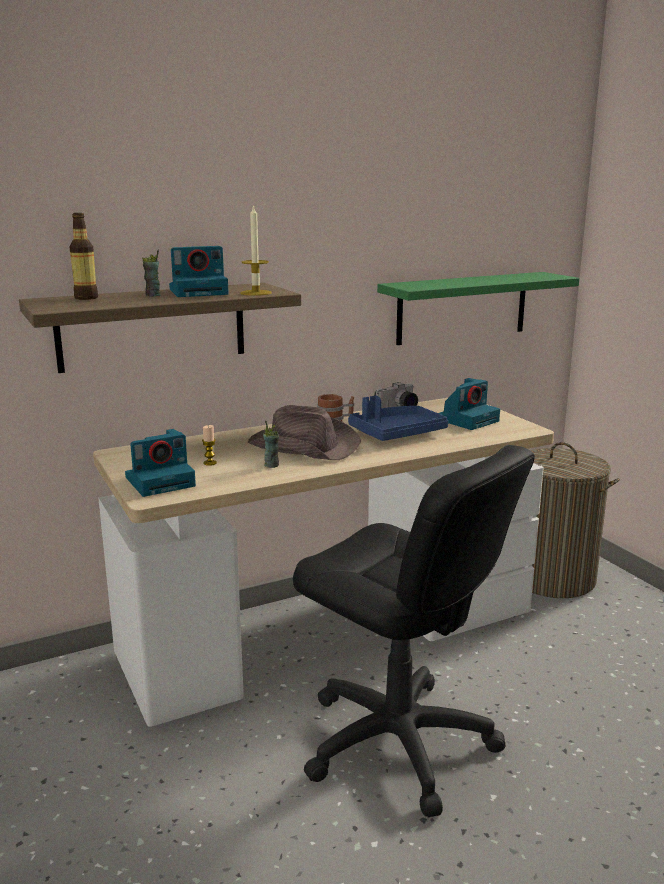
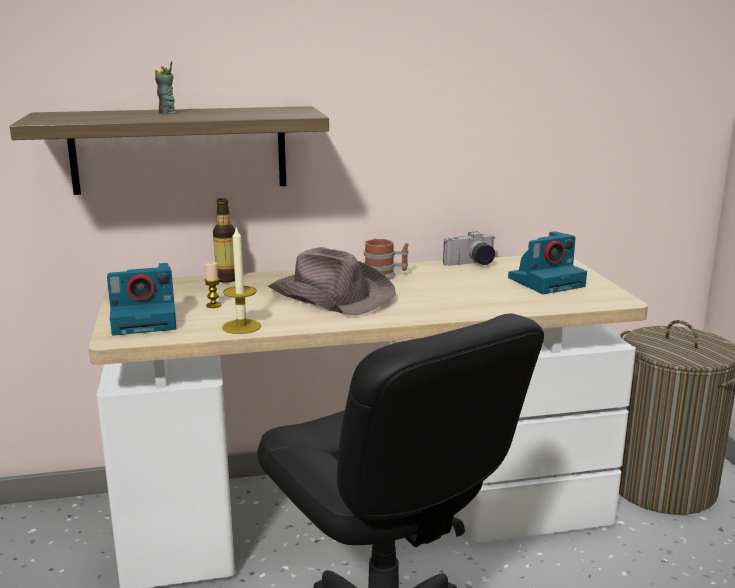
camera: 15 degrees right, 0 degrees up
(86, 298) = (95, 113): bottle -> bottle (227, 279)
(200, 291) = (222, 111): camera -> none
(256, 293) = (279, 114): candle -> candle (241, 327)
(271, 465) = (277, 314): cup -> none
(396, 434) = (448, 291): blue tray -> none
(462, 307) = (567, 147): green shelf -> none

